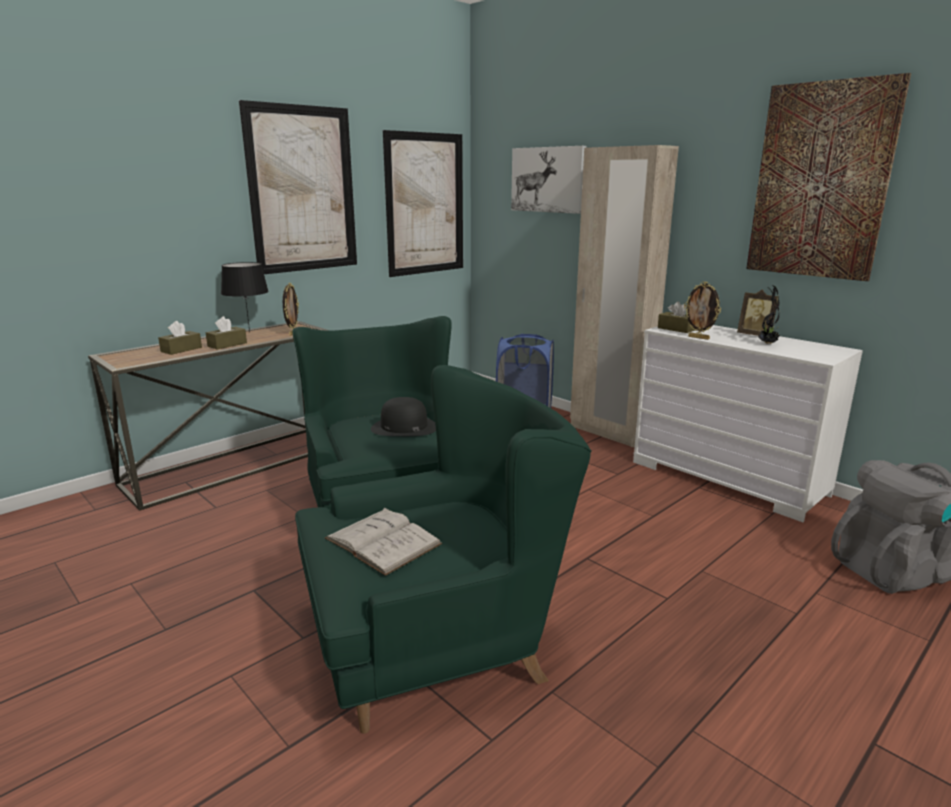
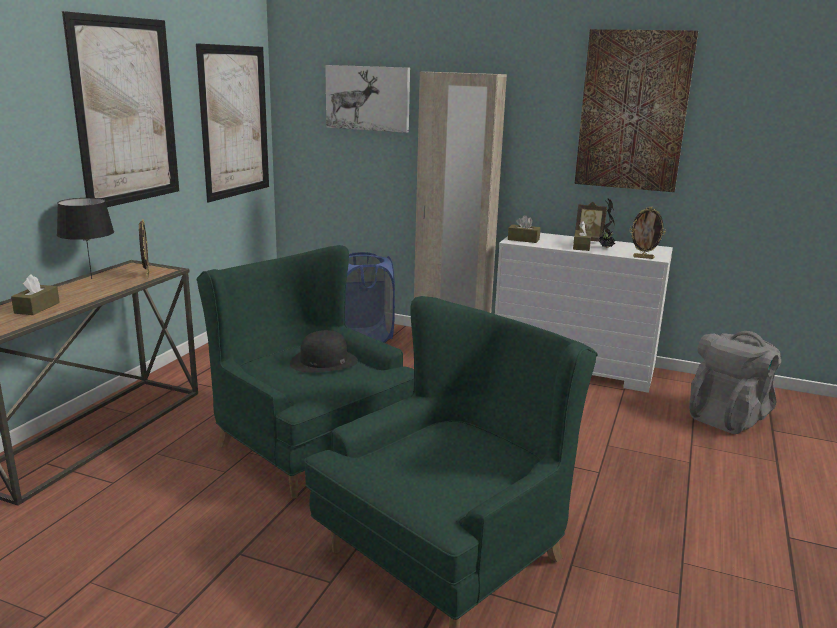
camera: 25 degrees left, 0 degrees up
(227, 344) = (88, 296): brown tissue box -> brown tissue box (581, 246)
(383, 541) = (422, 467): white book -> none
(699, 338) = (550, 246): picture frame -> picture frame (643, 257)

